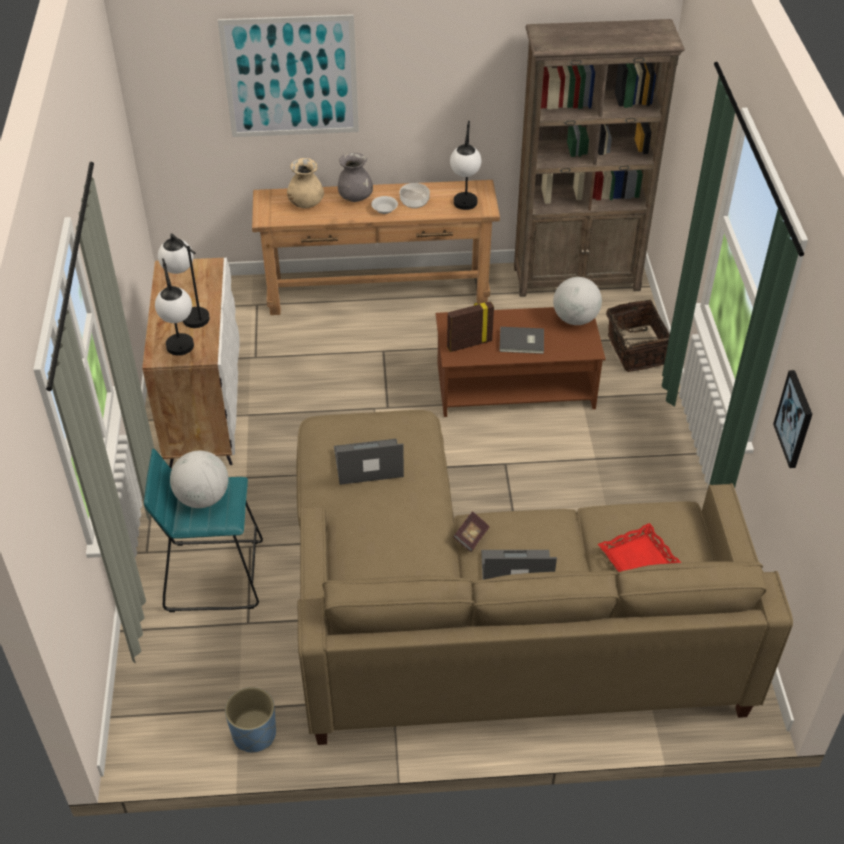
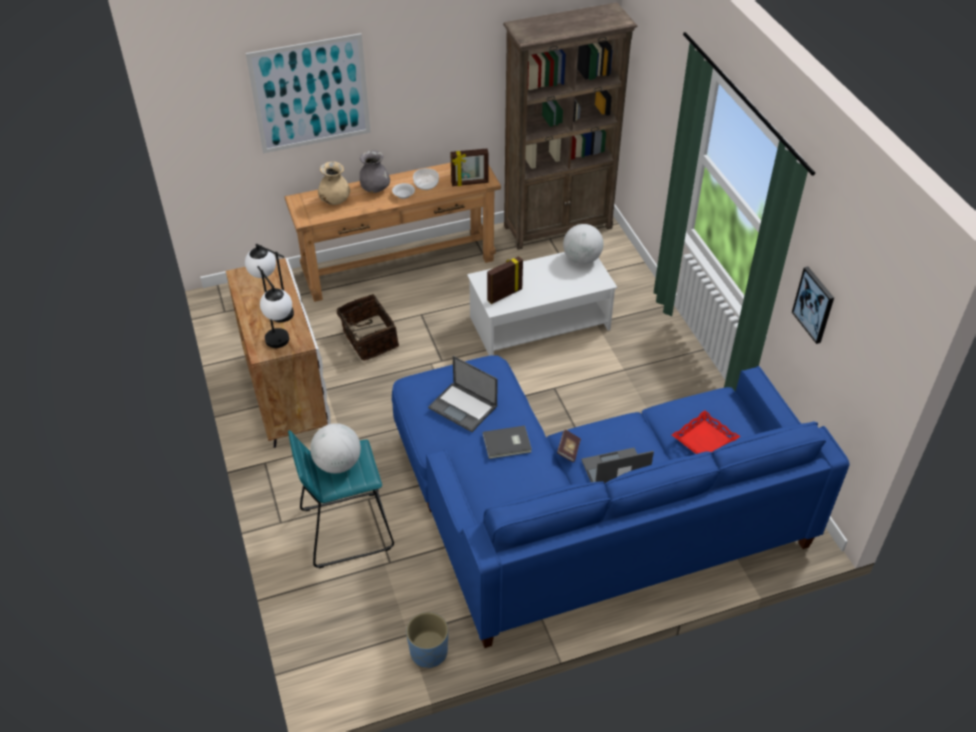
camera: 15 degrees left, 0 degrees up
(367, 463) = (463, 407): laptop -> laptop turned 120 degrees counterclockwise
(464, 208) = (470, 183): table lamp -> picture frame
(489, 619) = (585, 515): beige sofa -> blue sofa
(514, 386) = (539, 323): brown coffee table -> white coffee table
(522, 342) = (546, 286): grey book -> grey book (507, 444)
(635, 350) = (624, 276): basket -> basket (368, 339)

